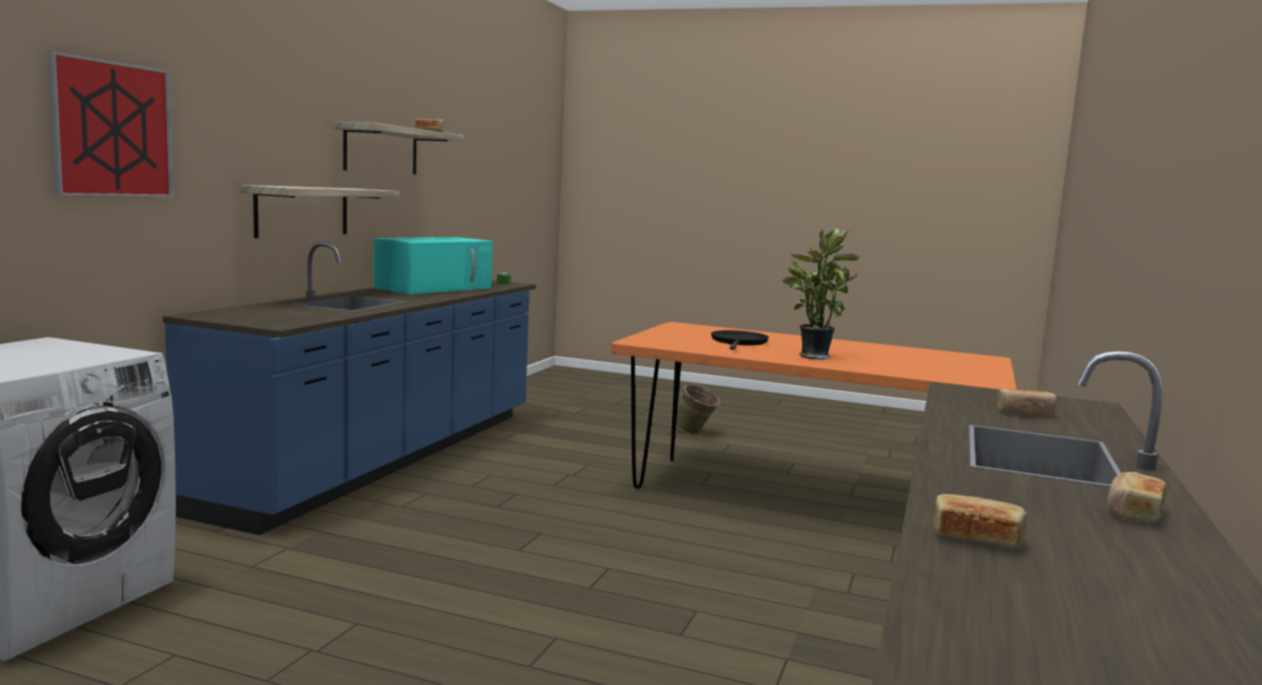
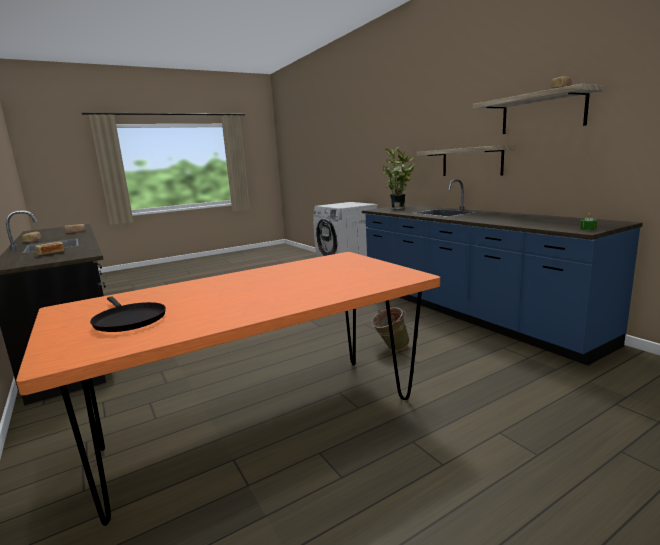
camera: 130 degrees right, 5 degrees up
(112, 129) = (394, 135): picture -> none
(435, 288) = (528, 219): turquoise microwave -> none
(695, 434) = (500, 456): green bucket -> green bucket (390, 348)
(739, 342) = (308, 276): black frying pan -> black frying pan (128, 320)
(812, 356) = (230, 284): potted plant -> potted plant (399, 208)

